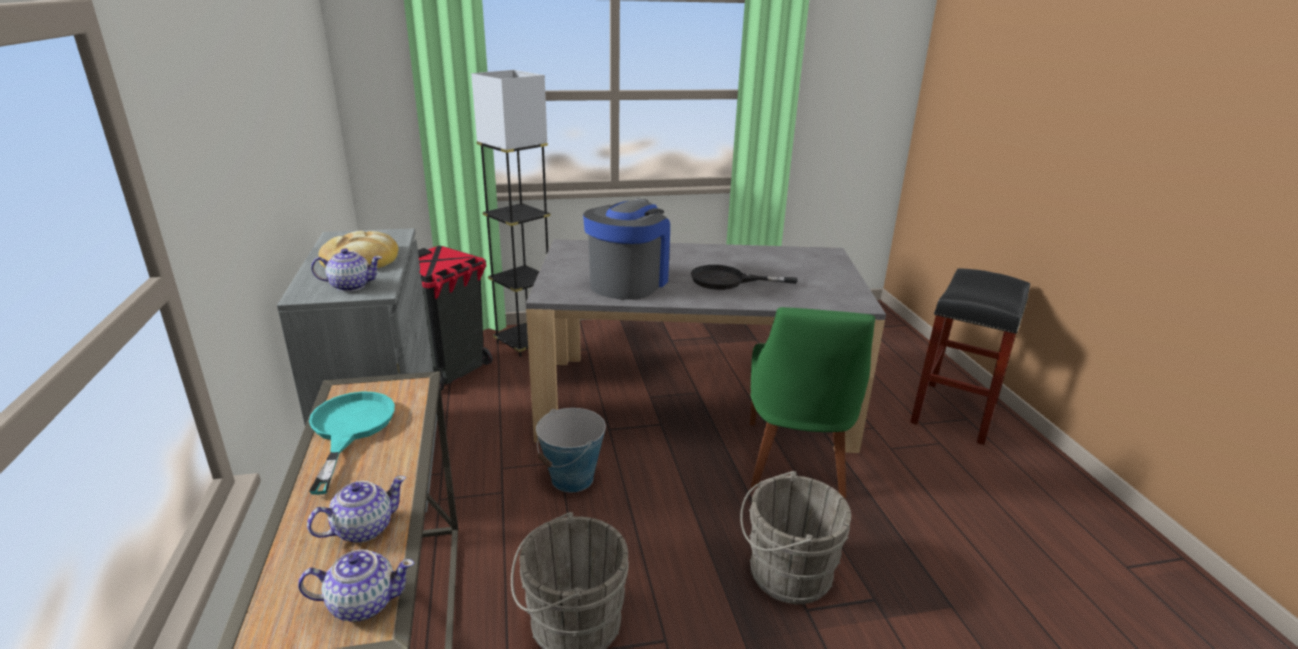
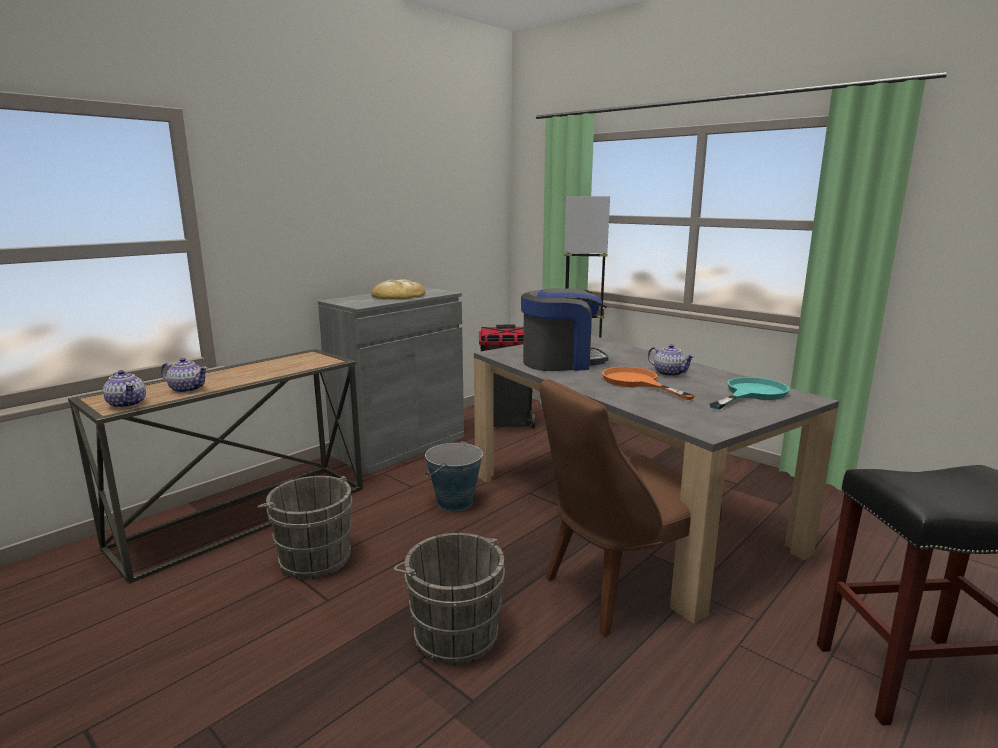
camera: 55 degrees right, 10 degrees down
(349, 429) = (272, 364): turquoise frying pan -> turquoise frying pan (751, 394)
(350, 286) = (358, 302): teapot -> teapot (669, 373)
(728, 280) = (636, 382): black frying pan -> orange frying pan
(795, 462) = (617, 589): green chair -> brown chair

